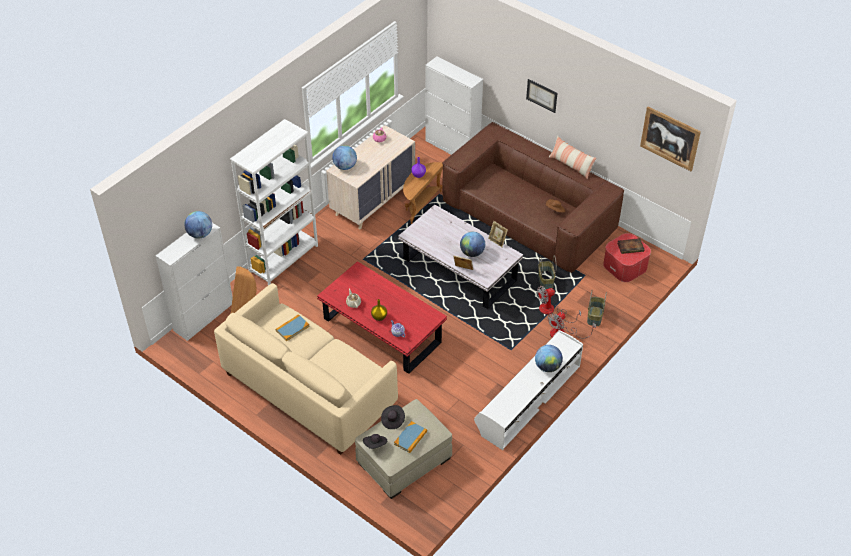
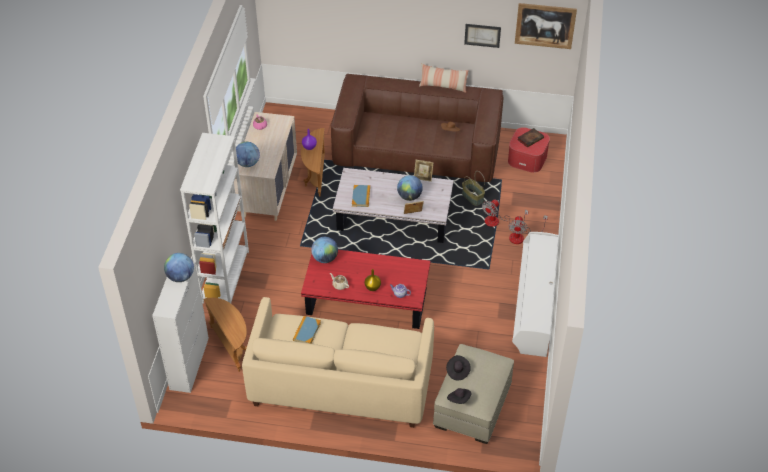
camera: 30 degrees left, 0 degrees up
(410, 438) = (484, 379): book -> book (361, 197)
(452, 148) = (305, 114): white cabinet -> none
(542, 95) = (399, 30): picture -> picture (482, 35)
(547, 367) = (544, 267): globe -> globe (325, 258)
(595, 316) = (535, 211): basket -> none

